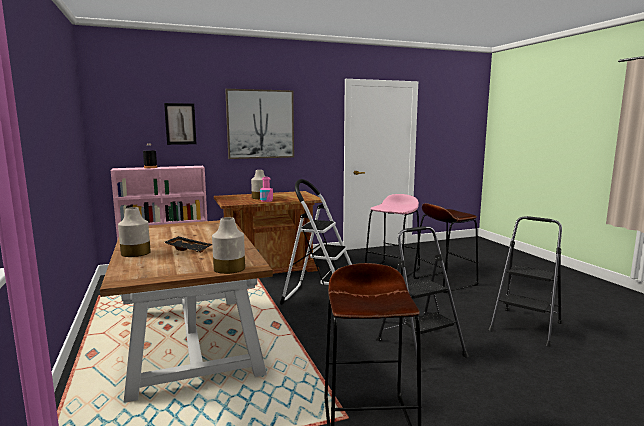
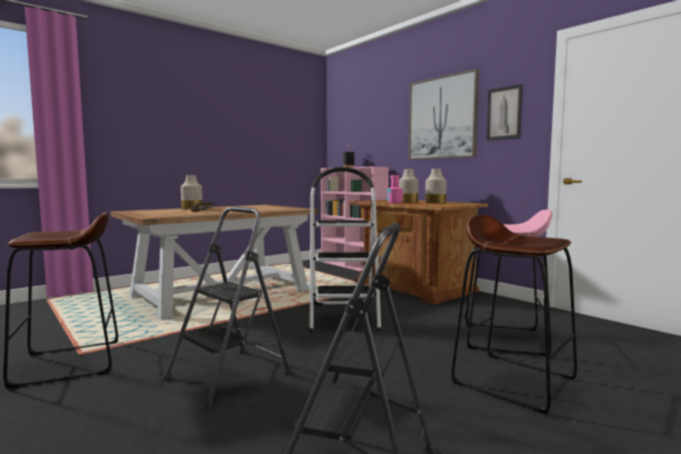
camera: 70 degrees right, 5 degrees down
(180, 124) = (377, 126): picture -> picture (504, 113)
(229, 268) = (148, 215): beige vase -> beige vase (435, 202)

